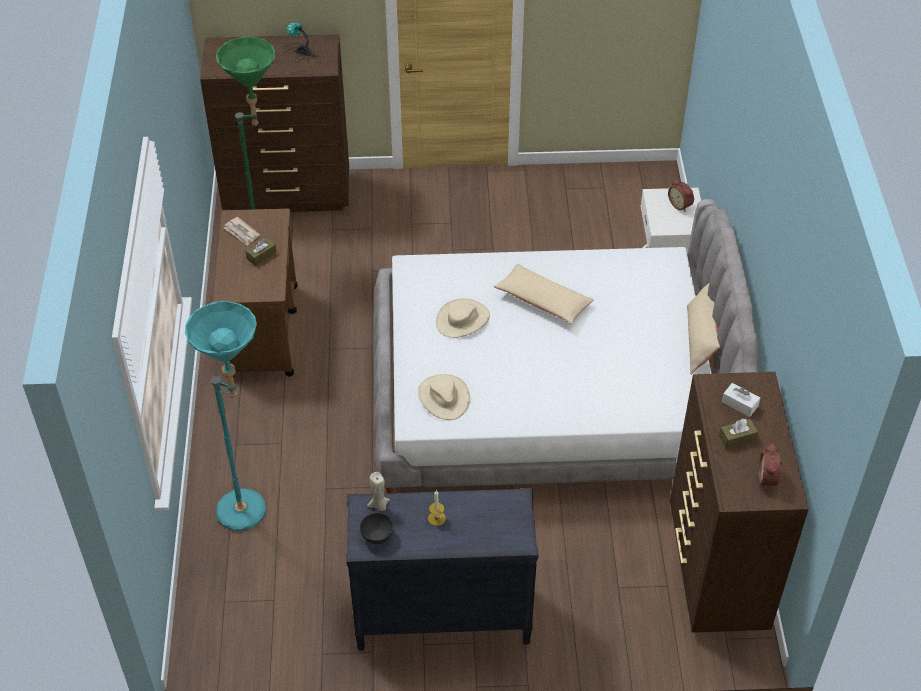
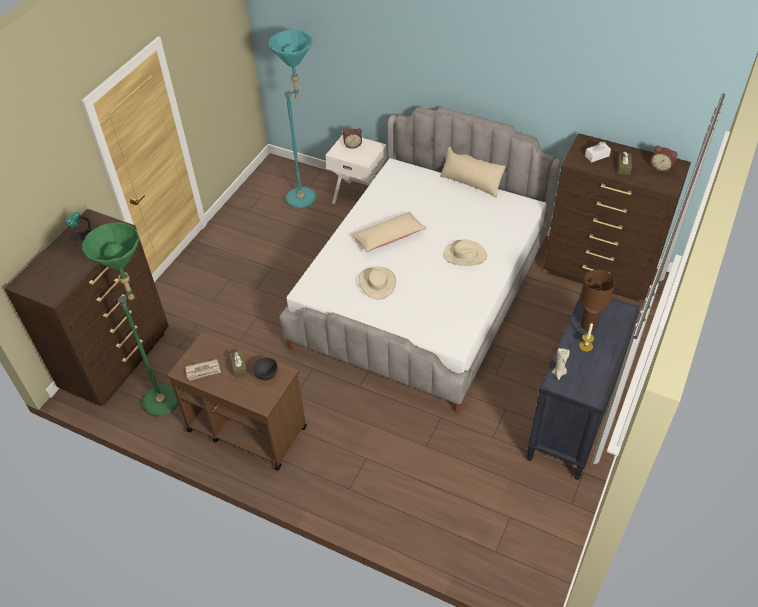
camera: 60 degrees left, 0 degrees up
(251, 514) = (422, 503): turquoise floor lamp -> turquoise floor lamp (306, 195)
(377, 536) = (587, 384): grey bowl -> grey bowl (267, 375)
(443, 397) = (441, 320): beige hat -> beige hat (465, 255)
(472, 510) = (587, 325): none -> brown table lamp

